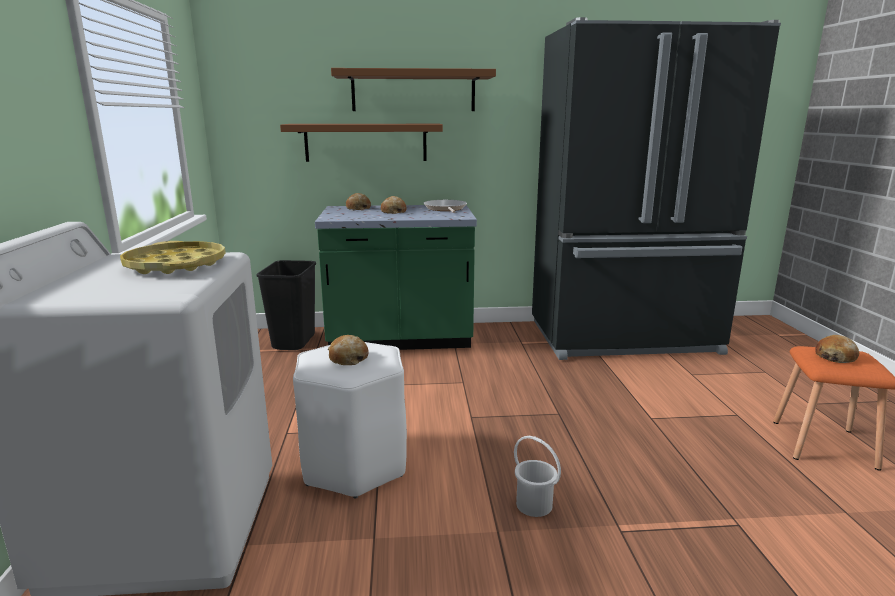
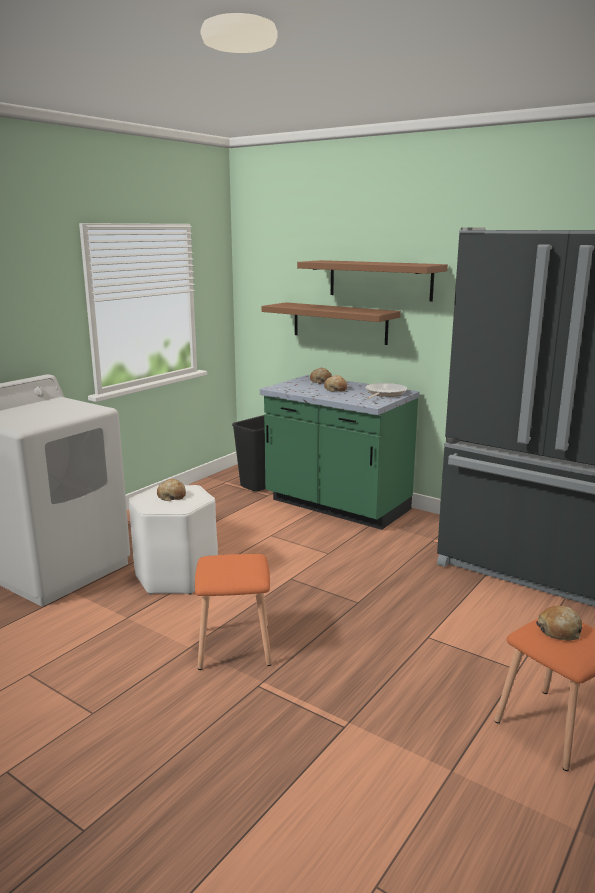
camera: 40 degrees right, 0 degrees up
(175, 265) = (65, 410): yellow tray -> none
(534, 505) = (233, 645): white bucket -> orange stool

